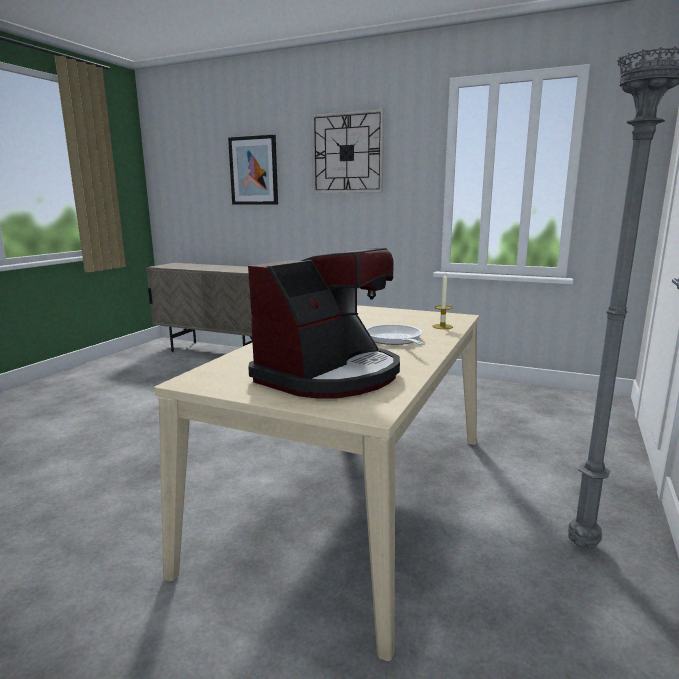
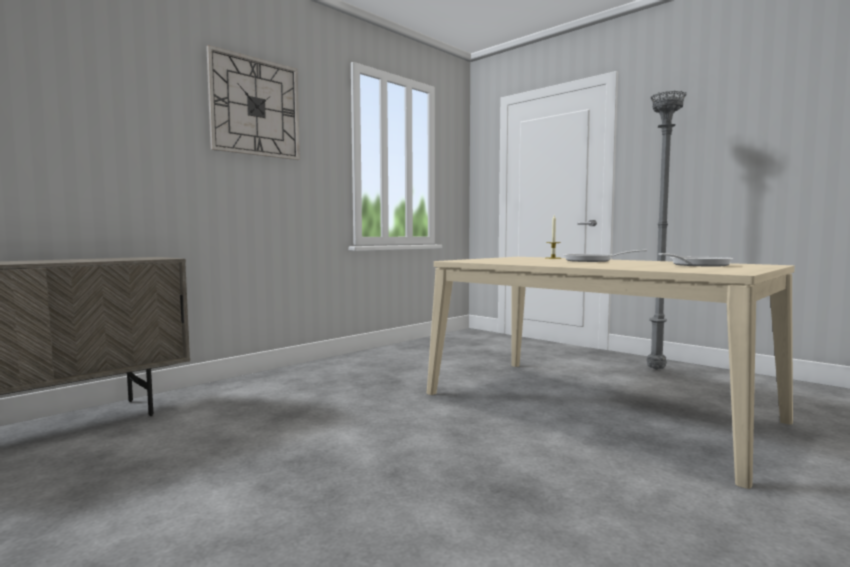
camera: 70 degrees left, 10 degrees down
(254, 171) = (98, 98): picture -> none
(329, 375) = (696, 265): coffee machine -> frying pan

